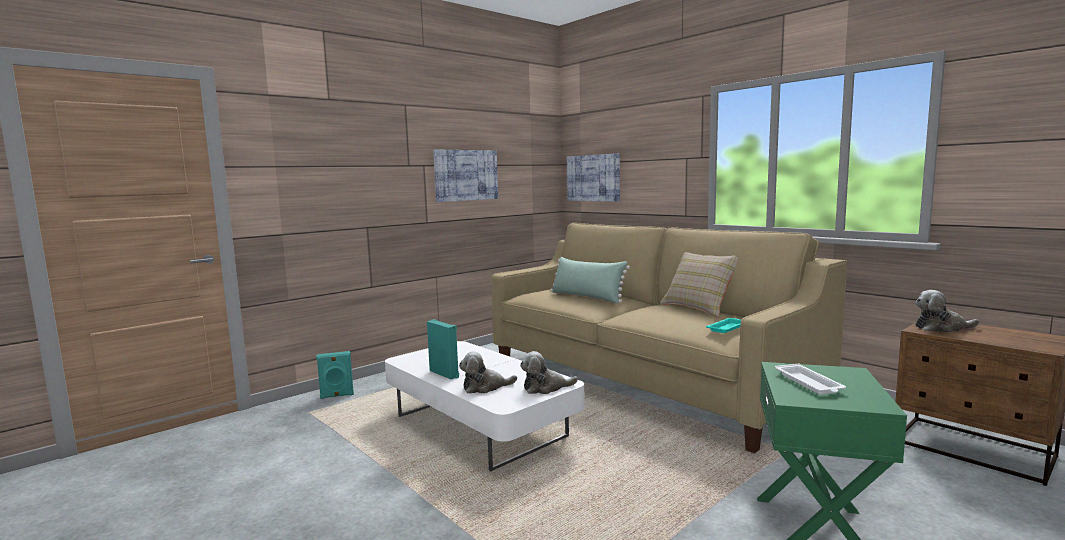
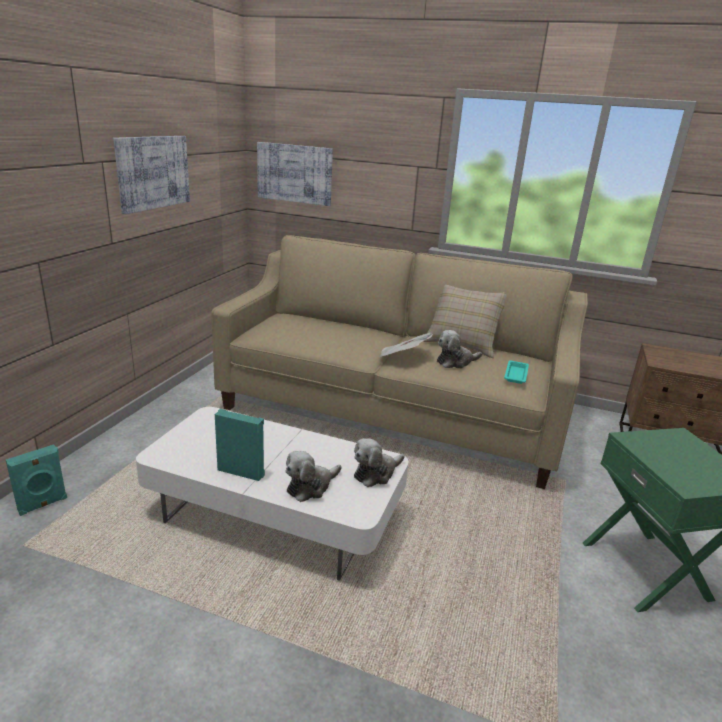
camera: 30 degrees left, 15 degrees up
(587, 297) = (335, 333): green pillow -> none
(630, 314) = (402, 358): none -> newspaper
(809, 383) = (674, 460): white tray -> none
(941, 328) = (668, 359): plush toy -> plush toy (455, 362)

